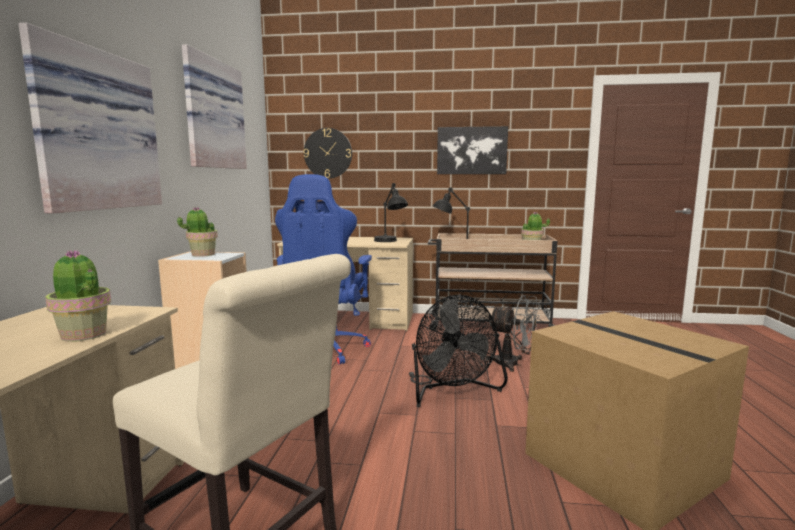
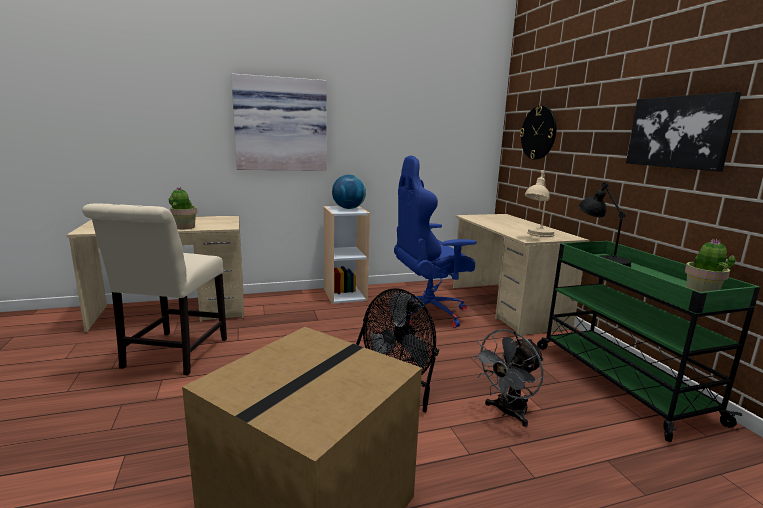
camera: 65 degrees right, 5 degrees up
(202, 254) = (348, 208): potted plant -> globe
(212, 114) = (408, 104): picture -> none
(390, 242) = (536, 236): black table lamp -> beige table lamp
(489, 325) = (618, 380): beige cart -> green cart
(513, 364) = (507, 413): grey fan -> grey fan turned 45 degrees clockwise

